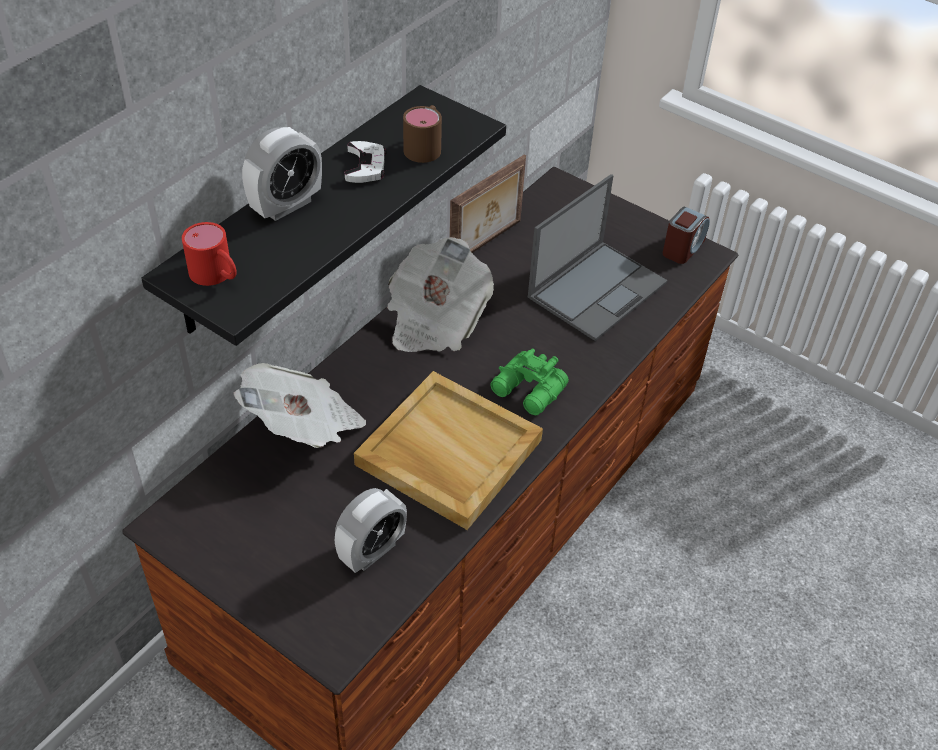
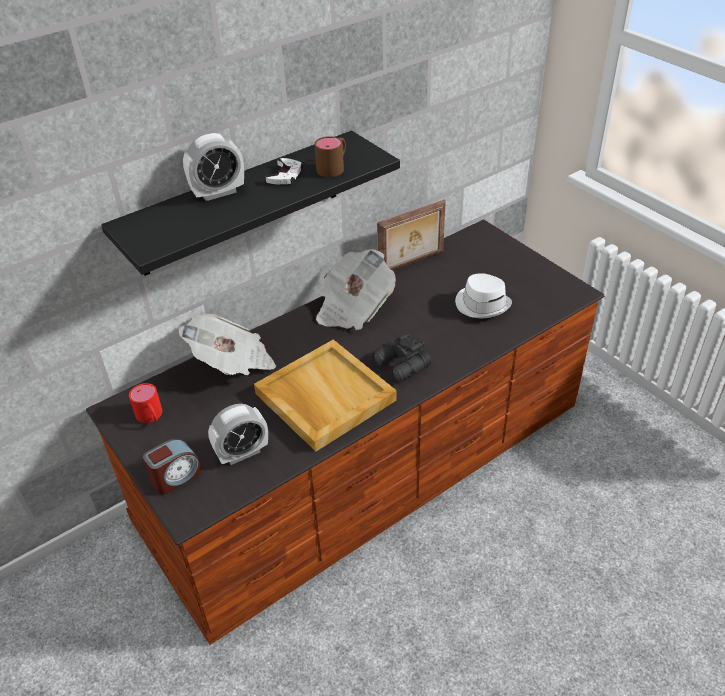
camera: 20 degrees right, 5 degrees down
(217, 276) = (148, 229): red mug -> red mug (151, 417)
(529, 391) = (401, 366): green binoculars -> black binoculars
(598, 289) = (482, 304): laptop -> white hat
(683, 248) = (560, 285): alarm clock -> alarm clock (176, 477)

